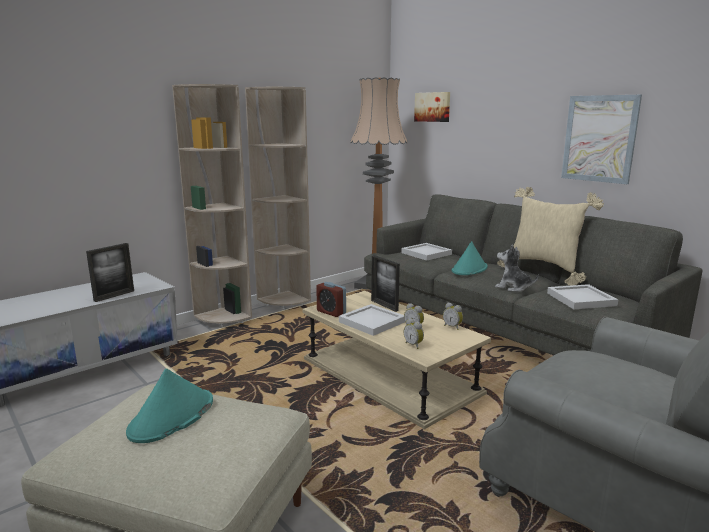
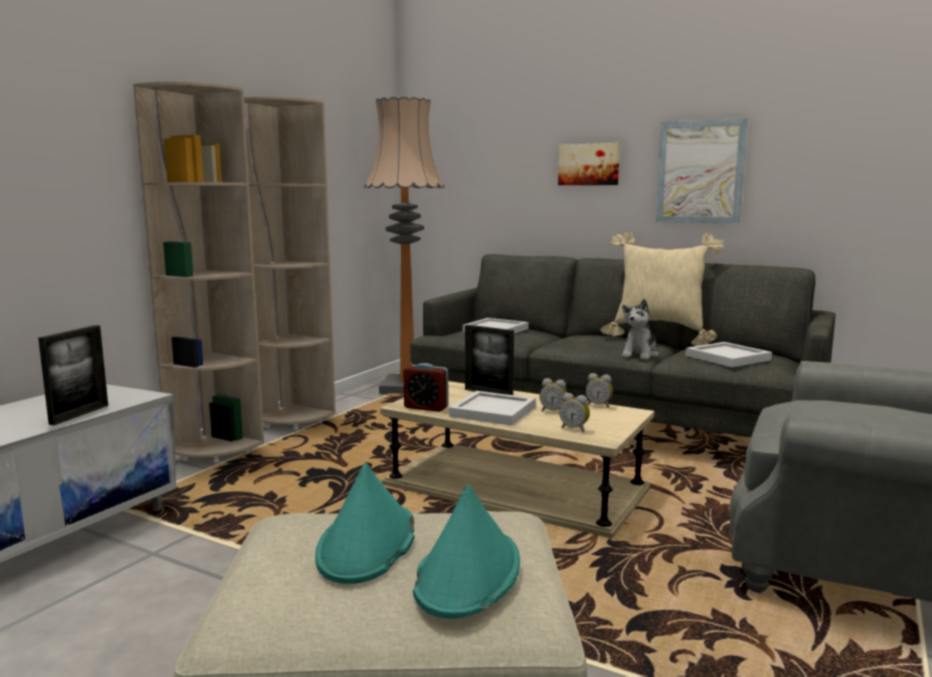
camera: 20 degrees left, 5 degrees down
(433, 107) = (469, 141): picture -> picture (589, 164)
(469, 269) = (569, 341): turquoise hat -> turquoise hat (468, 574)
(513, 287) = (640, 354): plush toy -> plush toy turned 75 degrees counterclockwise

